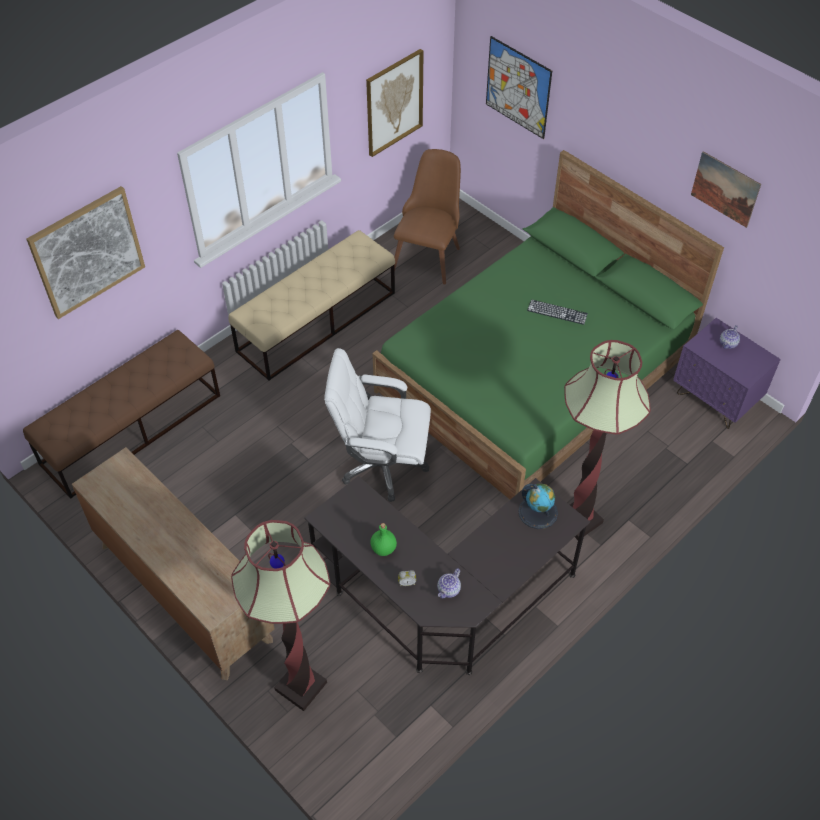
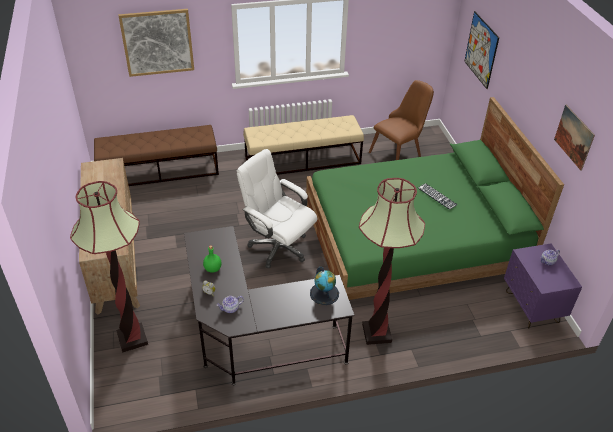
camera: 30 degrees right, 10 degrees down
(394, 102) = (401, 39): picture -> none

